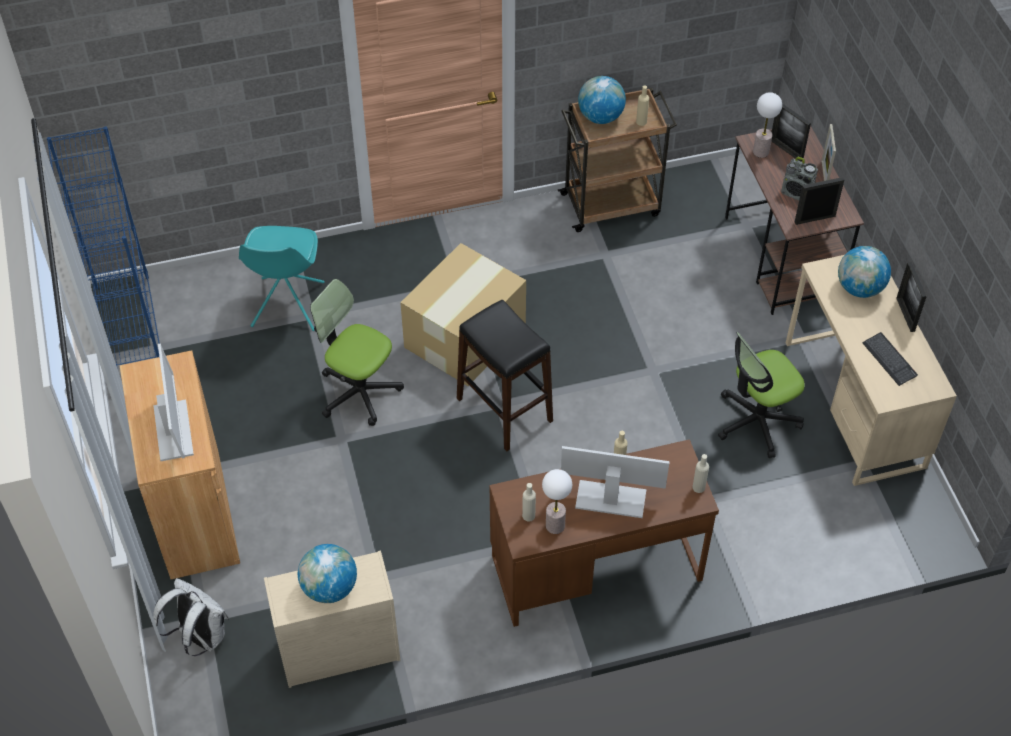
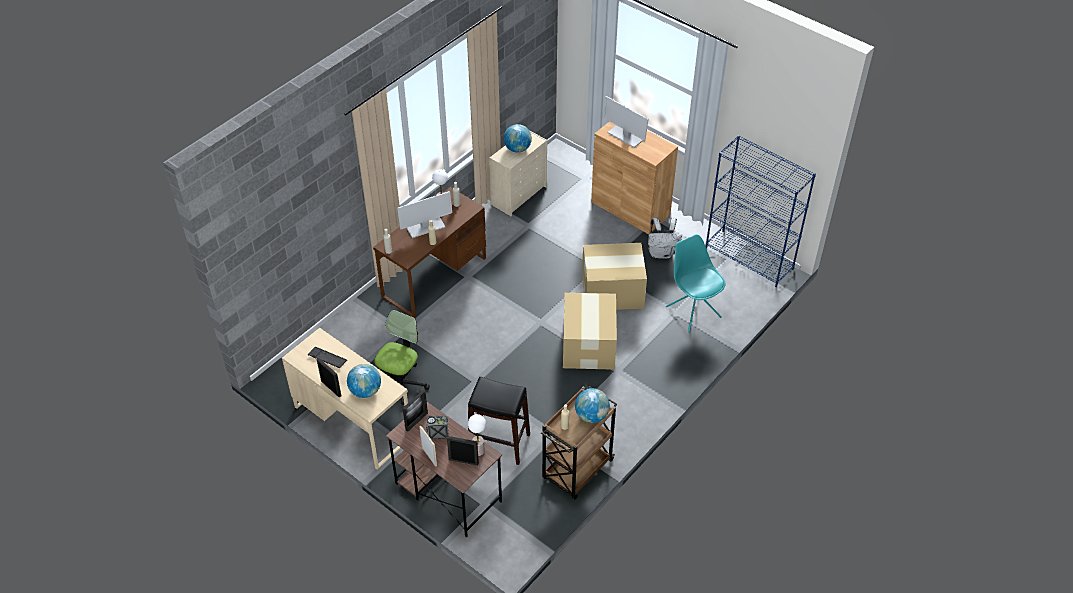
camera: 145 degrees right, 5 degrees down
(200, 636) = (579, 173): white backpack -> white backpack (661, 253)
(359, 391) = (613, 291): office chair -> cardboard box
(504, 409) = (535, 320): black stool -> black stool (499, 443)

